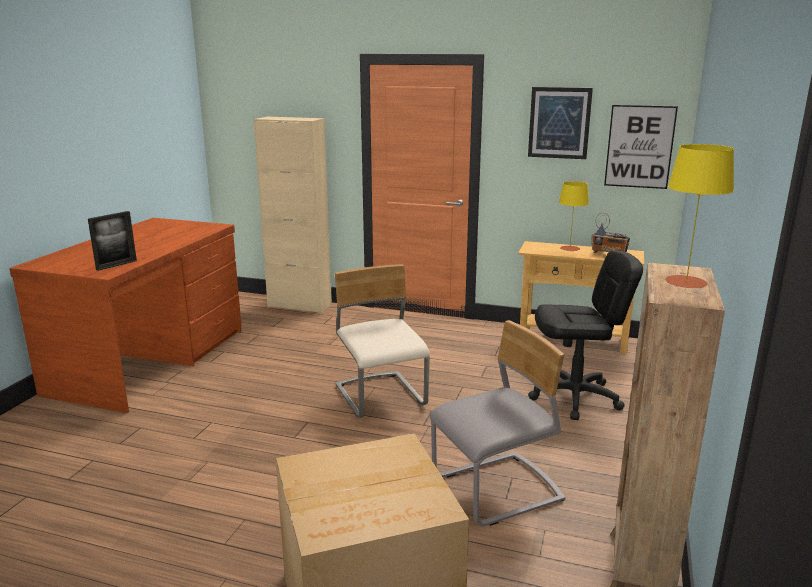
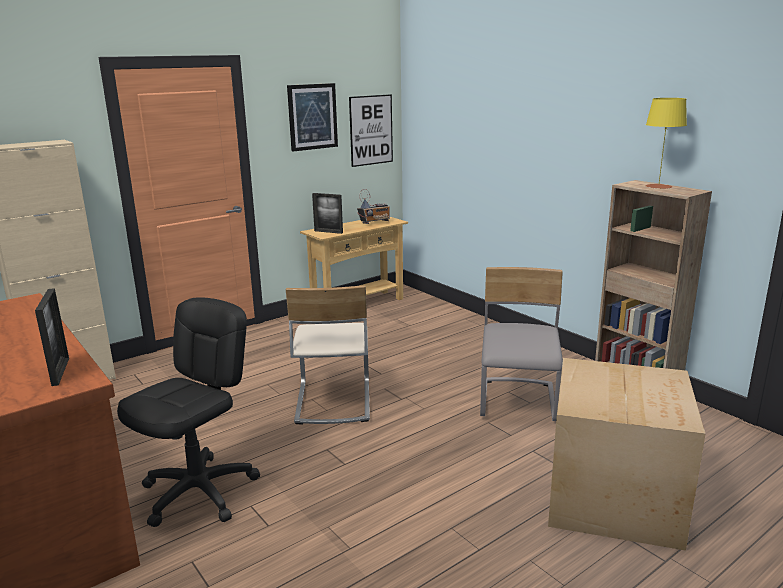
camera: 55 degrees left, 0 degrees up
(381, 396) = (332, 401): beige chair -> beige chair turned 105 degrees counterclockwise
(542, 248) = (328, 232): none -> picture frame
(569, 248) = (343, 226): yellow table lamp -> none
(575, 397) = (436, 335): black office chair -> black office chair (199, 492)

